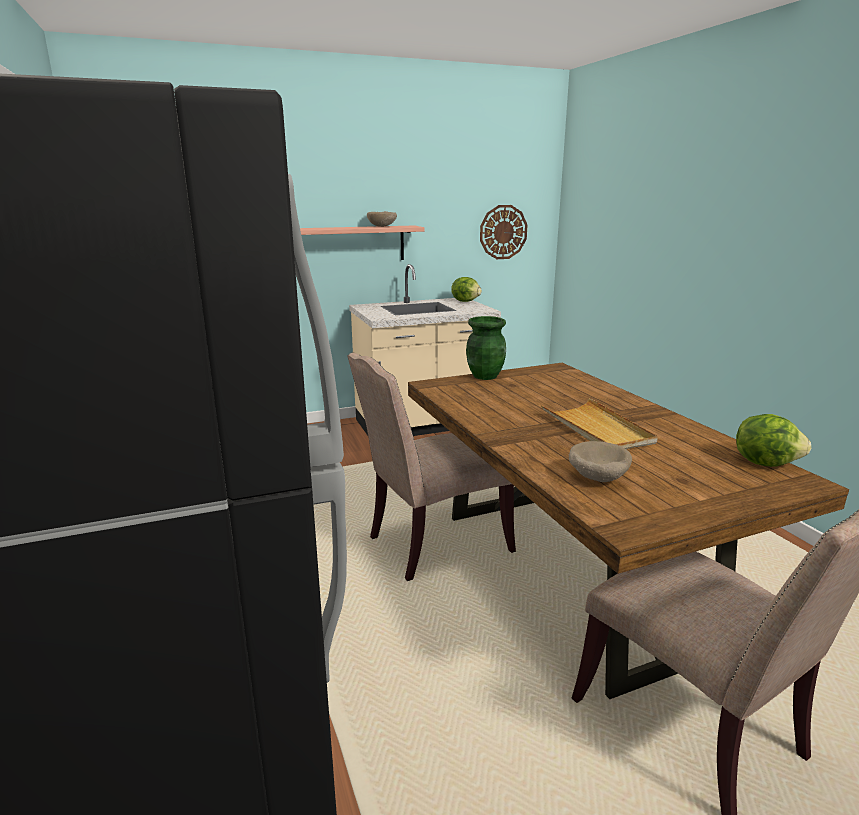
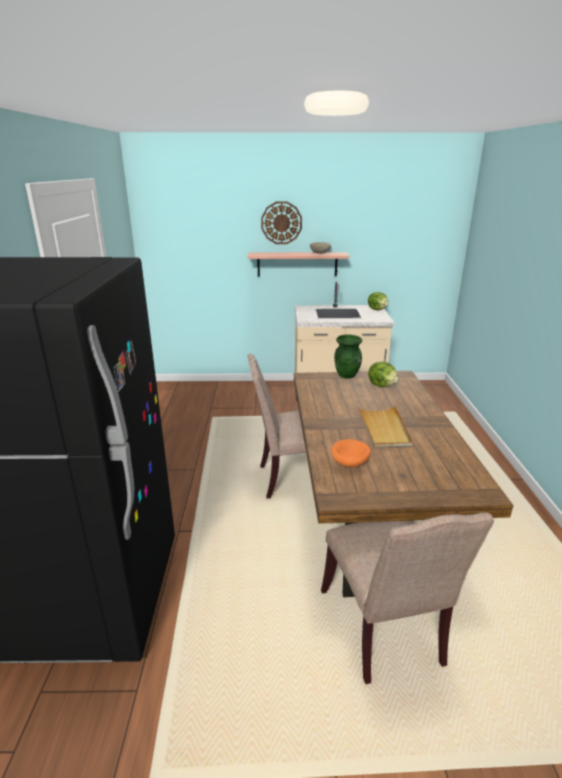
camera: 20 degrees right, 5 degrees up
(503, 232) = (416, 258): wall clock -> wall clock (281, 223)
(596, 478) = (349, 463): beige bowl -> orange bowl
(765, 462) = (474, 474): lettuce -> lettuce (382, 385)

